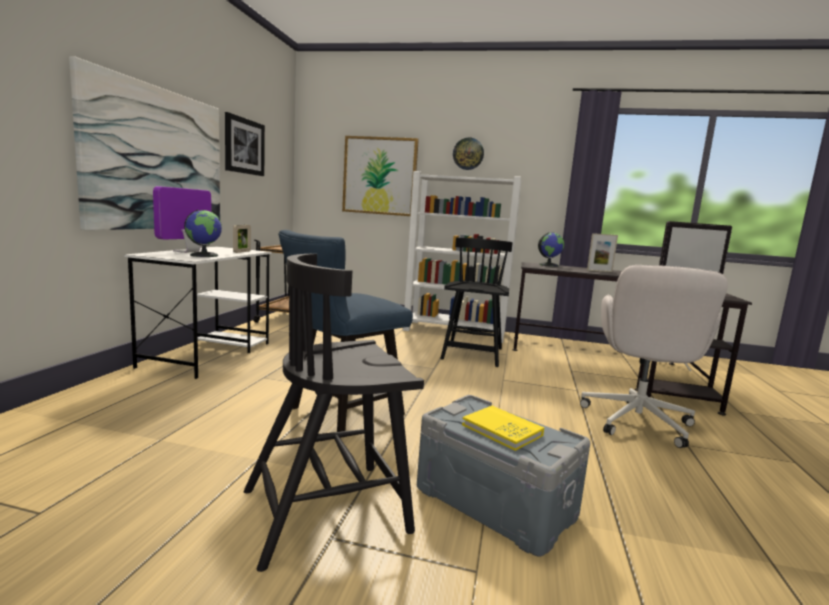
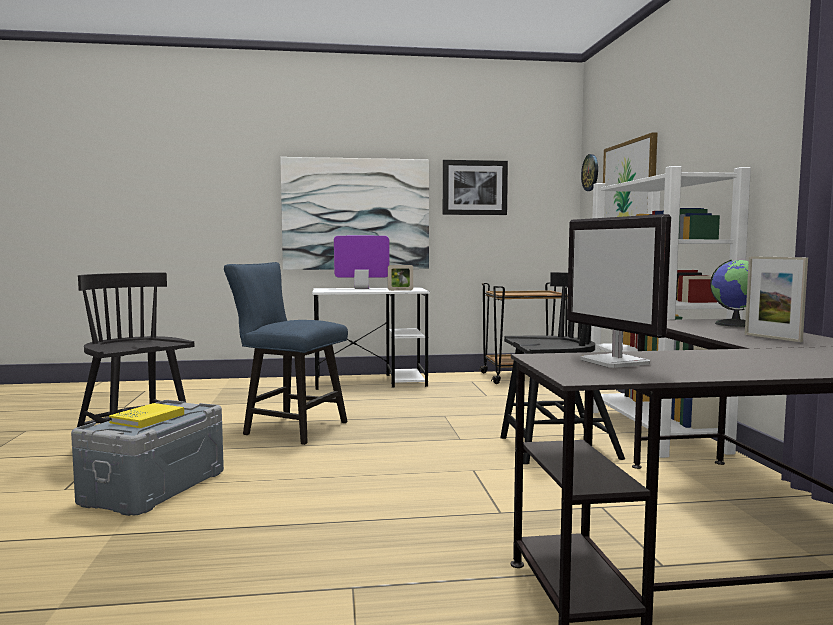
camera: 70 degrees right, 5 degrees down
(204, 255) = (351, 290): globe -> none
(468, 154) = (700, 139): wall clock -> wall clock (590, 172)
(636, 421) = (412, 552): white office chair -> none

